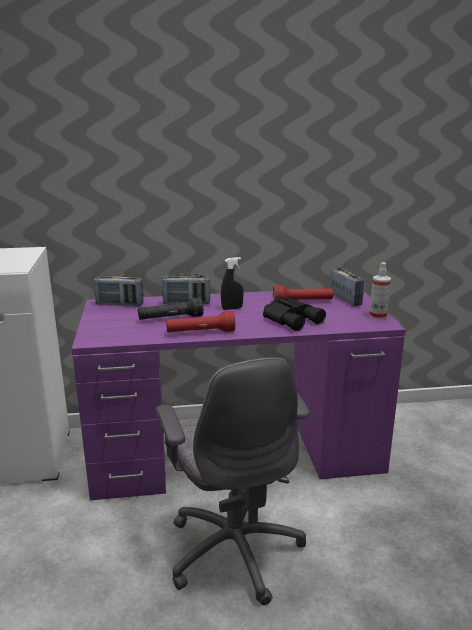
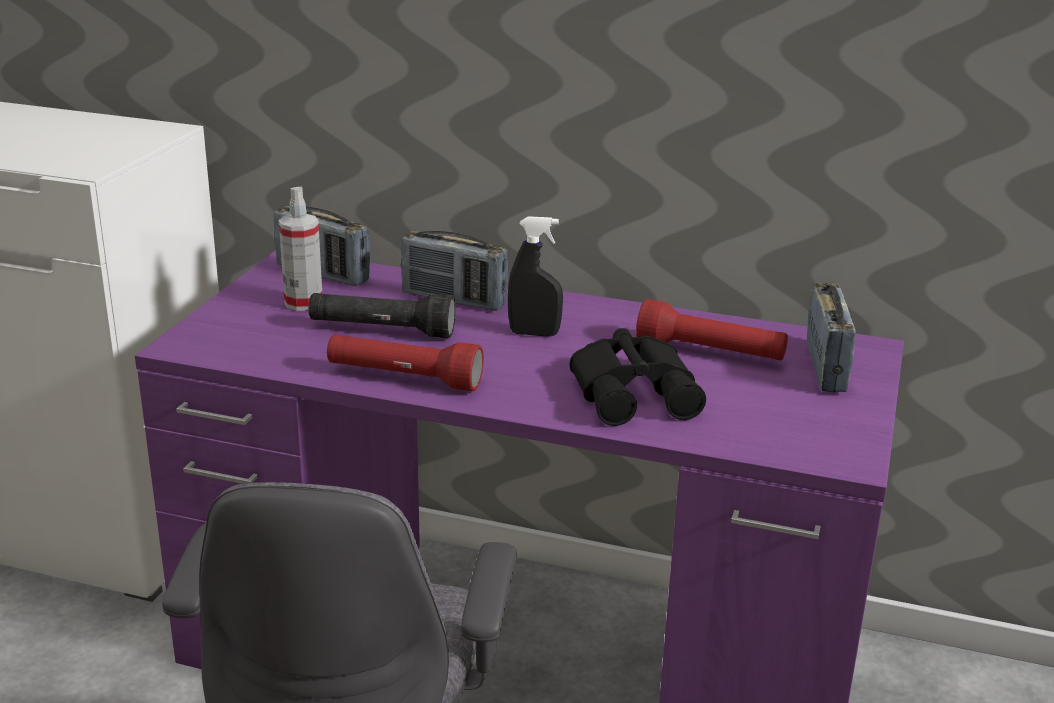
camera: 25 degrees right, 5 degrees up
(378, 316) = (854, 433): spray bottle -> spray bottle (303, 303)

